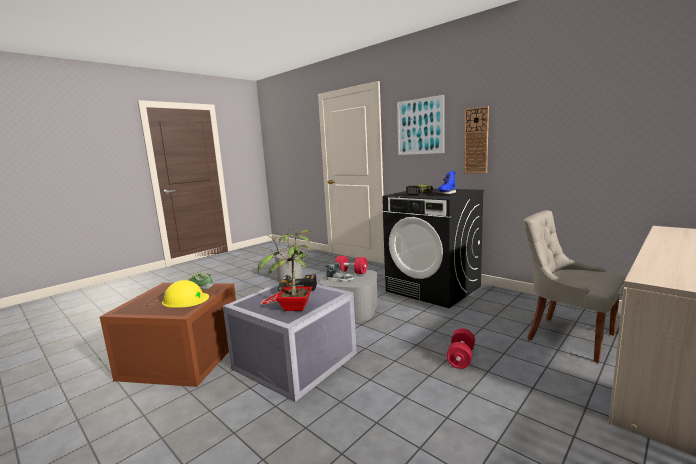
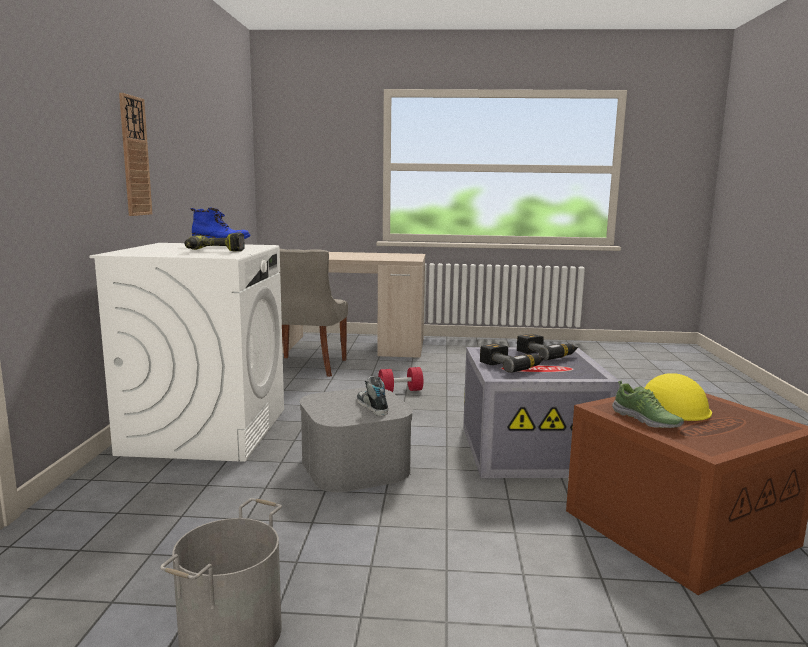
camera: 130 degrees left, 0 degrees up
(295, 308) = (546, 354): potted plant -> power drill
(351, 272) = (329, 409): red dumbbell -> none
(420, 126) = (59, 104): picture -> none
(433, 289) = (206, 430): black washing machine -> white washing machine

